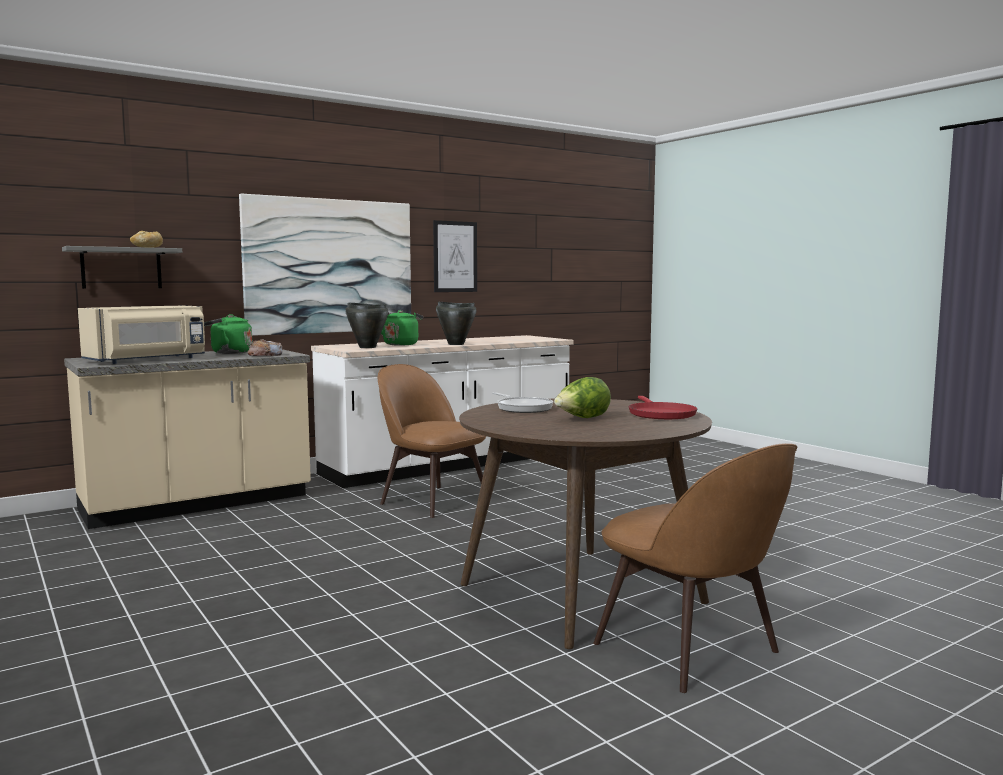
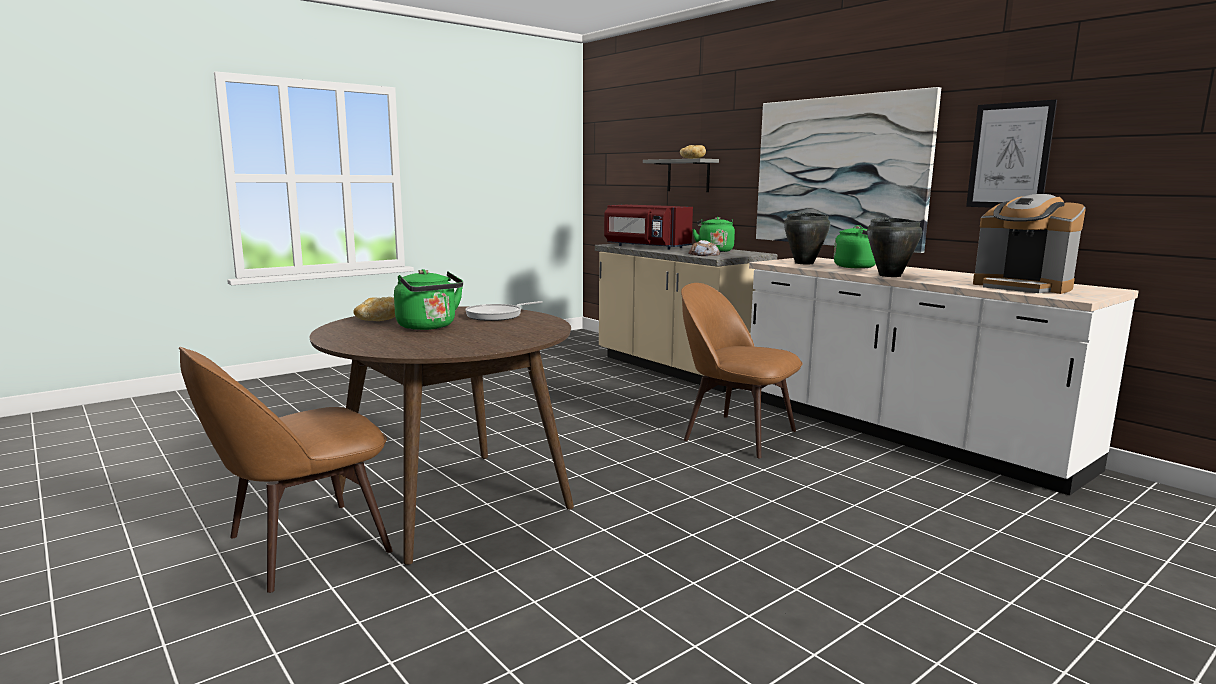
camera: 85 degrees right, 5 degrees up
(148, 360) = (645, 247): beige microwave -> red microwave
(432, 500) = (735, 434): brown chair -> brown chair turned 90 degrees counterclockwise
(517, 339) = (1022, 287): none -> coffee machine
(549, 429) = (378, 320): none -> bread
(582, 418) = (429, 327): lettuce -> green kettle
(660, 414) = (443, 345): red frying pan -> none

